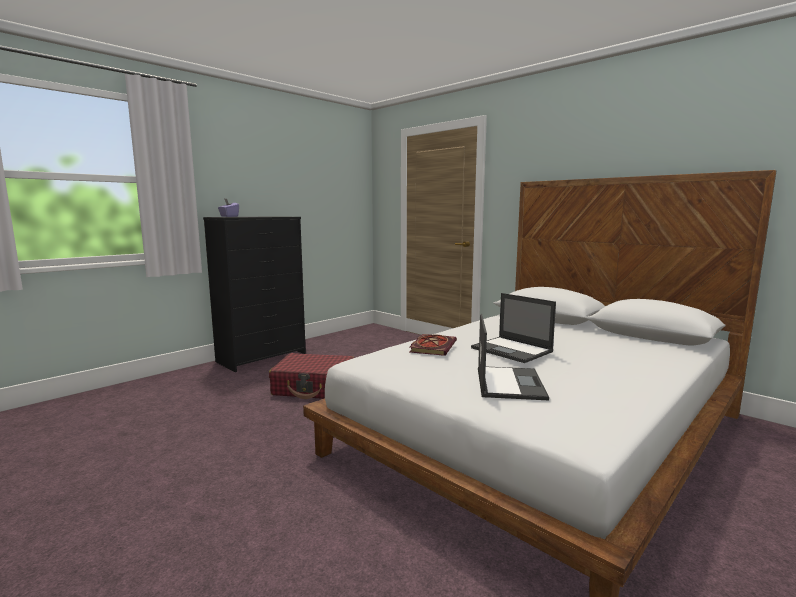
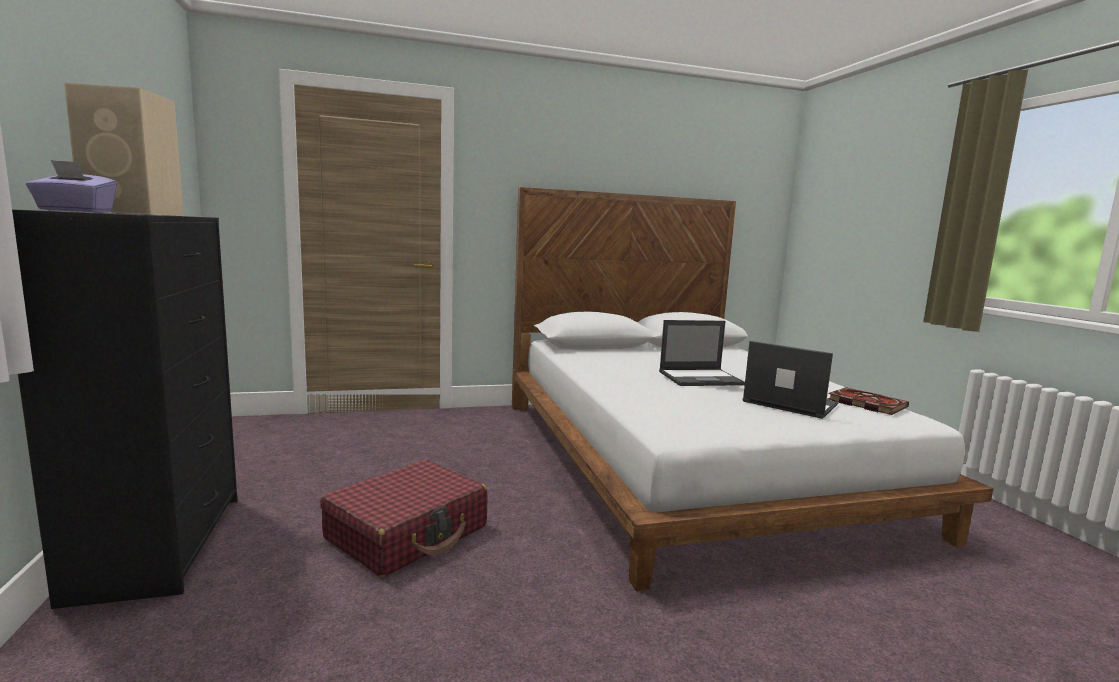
camera: 60 degrees left, 0 degrees up
(257, 216) = (136, 213): none -> beige speaker
(432, 346) = (663, 394): book -> book (864, 403)

